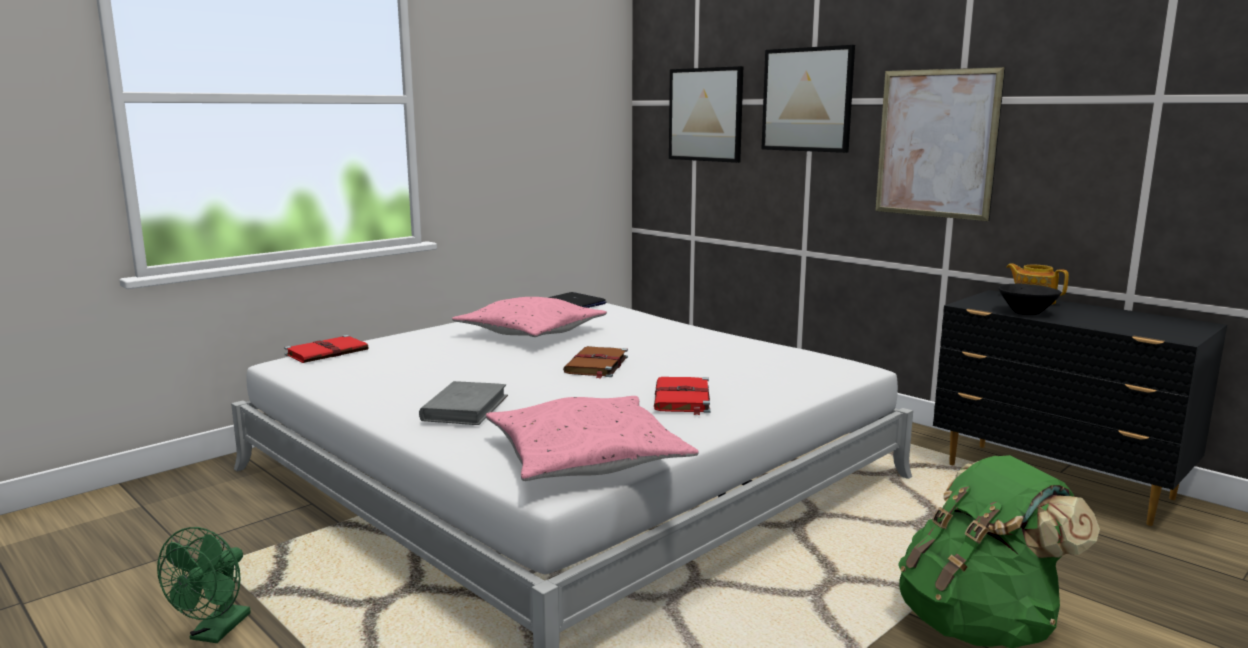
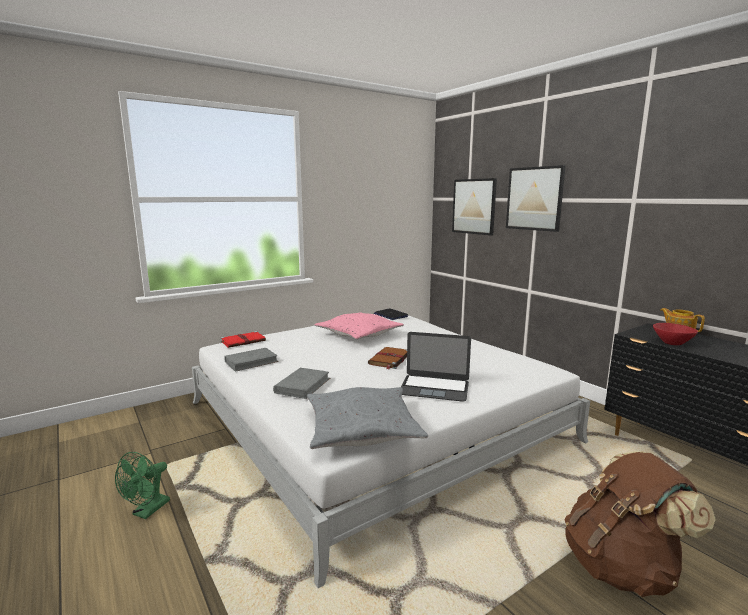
camera: 10 degrees right, 0 degrees up
(358, 381) = (251, 362): none -> grey book
(586, 458) = (362, 429): pink pillow -> grey pillow
(682, 399) = (434, 388): red book -> laptop
(936, 143) = (616, 228): picture -> none
(979, 624) = (622, 567): green backpack -> brown backpack
(1026, 312) = (672, 343): black bowl -> red bowl

